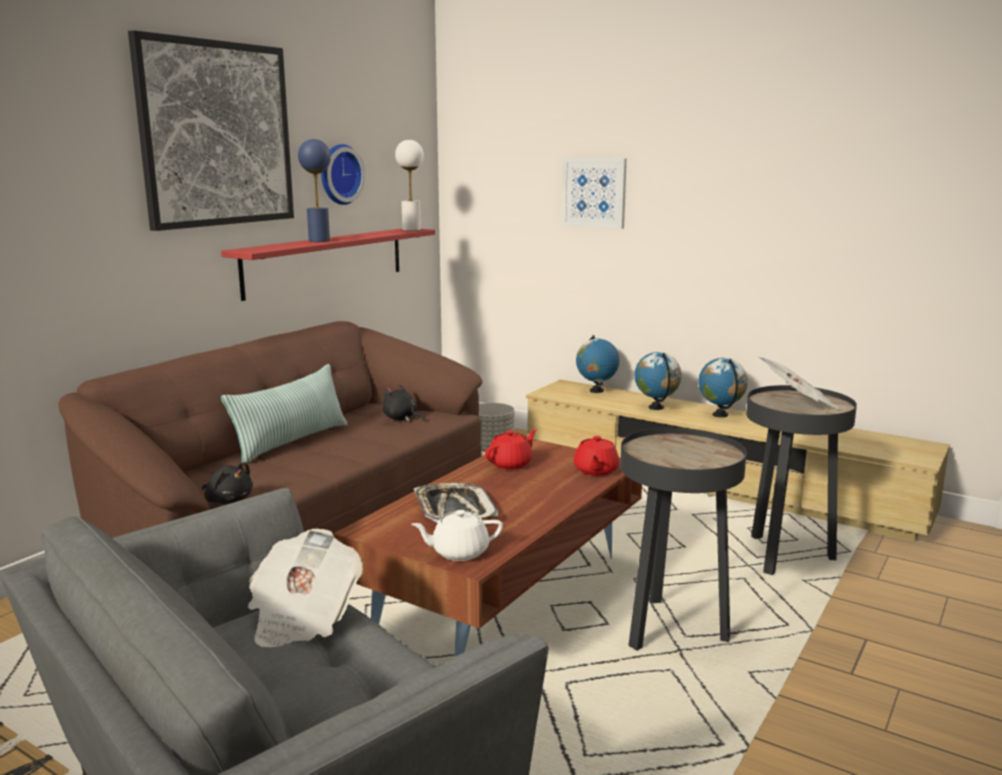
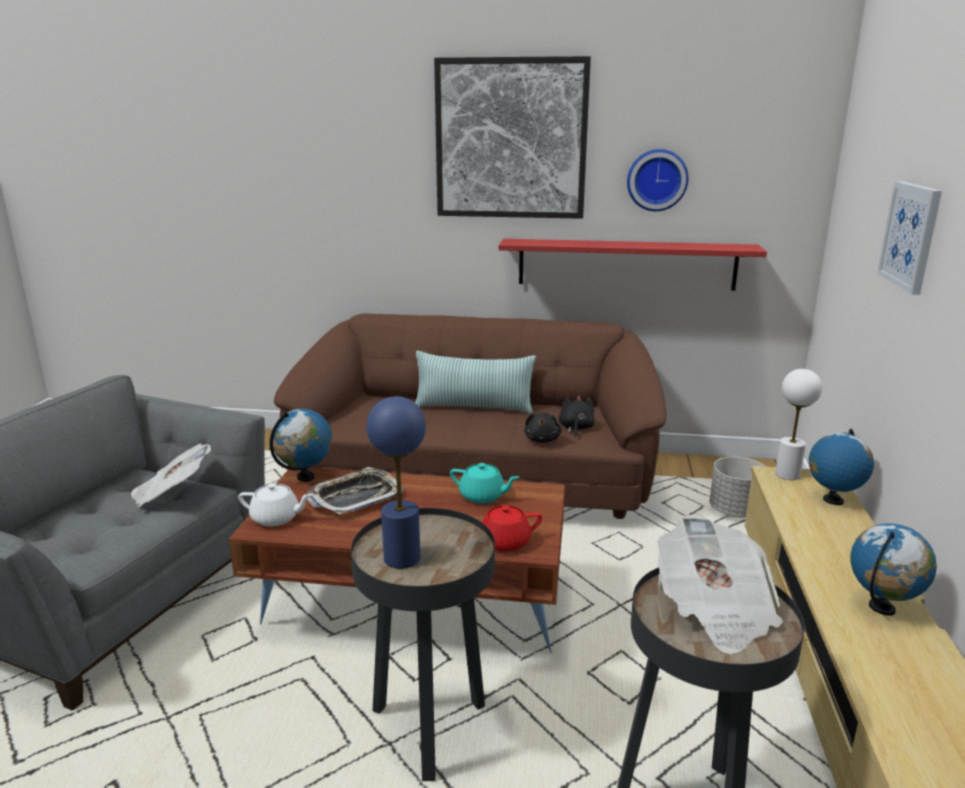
camera: 65 degrees right, 5 degrees up
(228, 500) = (350, 423): black plush toy -> black plush toy (542, 439)
(319, 241) = (601, 243): blue table lamp -> blue table lamp (402, 558)
(411, 229) = (741, 247): white table lamp -> white table lamp (788, 474)
(459, 552) = (276, 518): white teapot -> white teapot turned 135 degrees clockwise
(511, 464) = (483, 496): red teapot -> turquoise teapot
(656, 408) = (832, 552): globe -> globe (305, 477)

